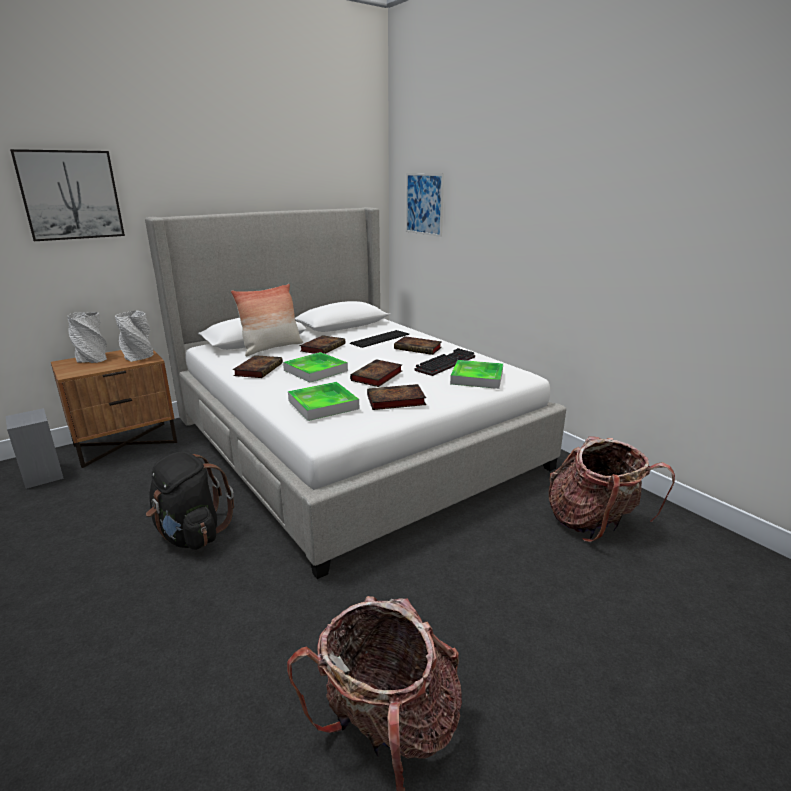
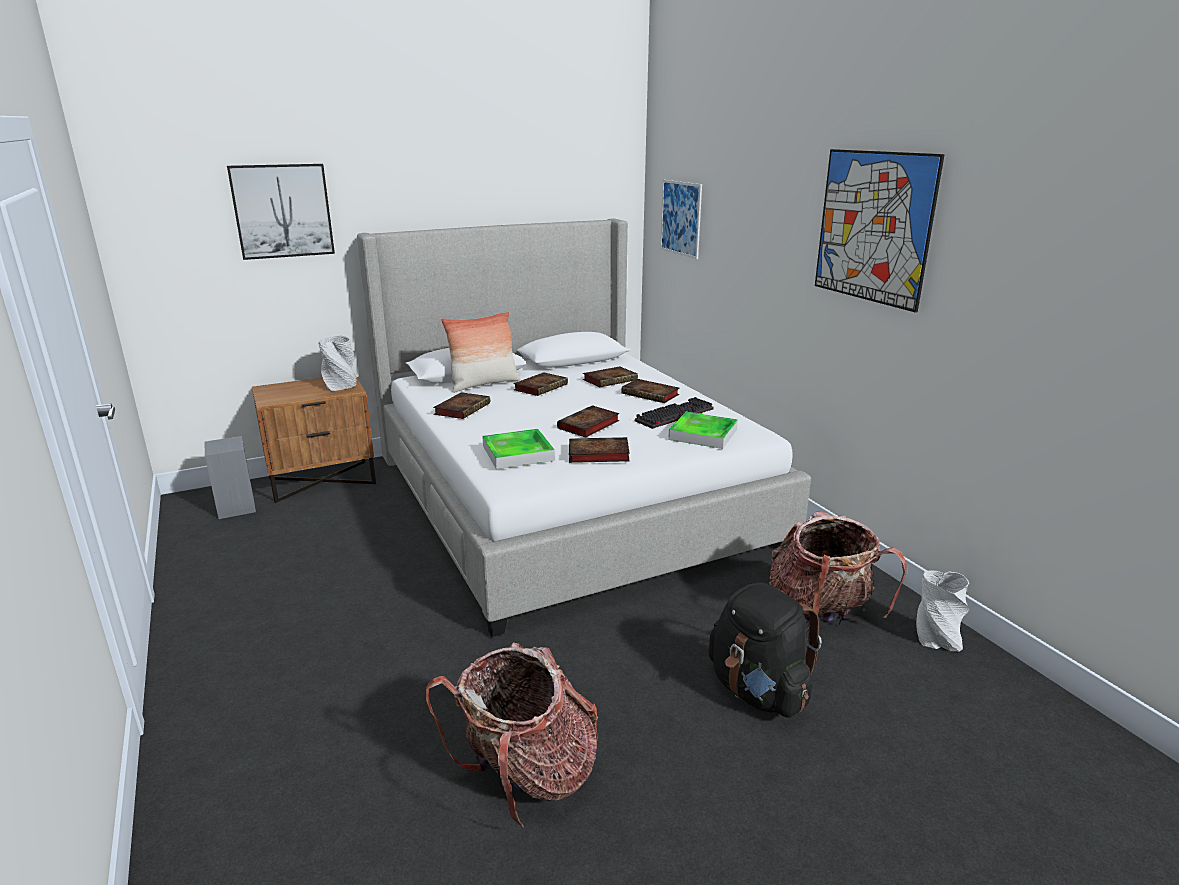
camera: 10 degrees right, 0 degrees up
(92, 359) = (293, 385): grey vase -> grey vase (936, 638)
(191, 534) = (374, 580): black backpack -> black backpack (758, 691)
(315, 370) = (523, 414): tray -> none
(380, 339) = (611, 380): keyboard -> book
(613, 193) = (873, 227): none -> picture

